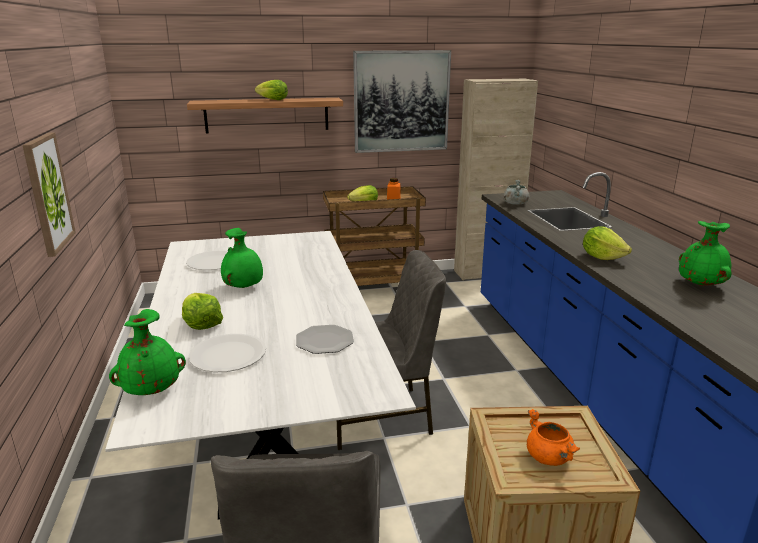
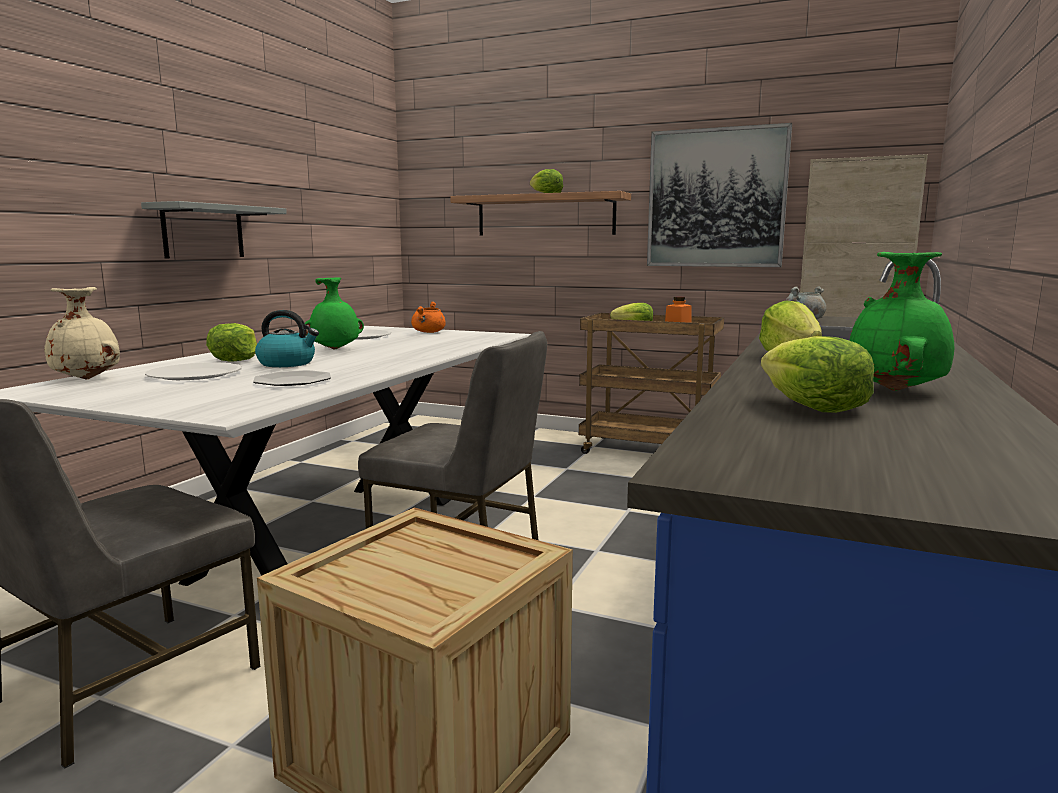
camera: 35 degrees right, 10 degrees down
(47, 193) = (203, 232): picture -> grey shelf
(151, 390) = (87, 378): green vase -> beige vase
(260, 318) = (287, 363): none -> kettle
(550, 457) = (403, 577): orange cooking pot -> orange cooking pot (429, 332)
(709, 312) = (811, 407): none -> lettuce

